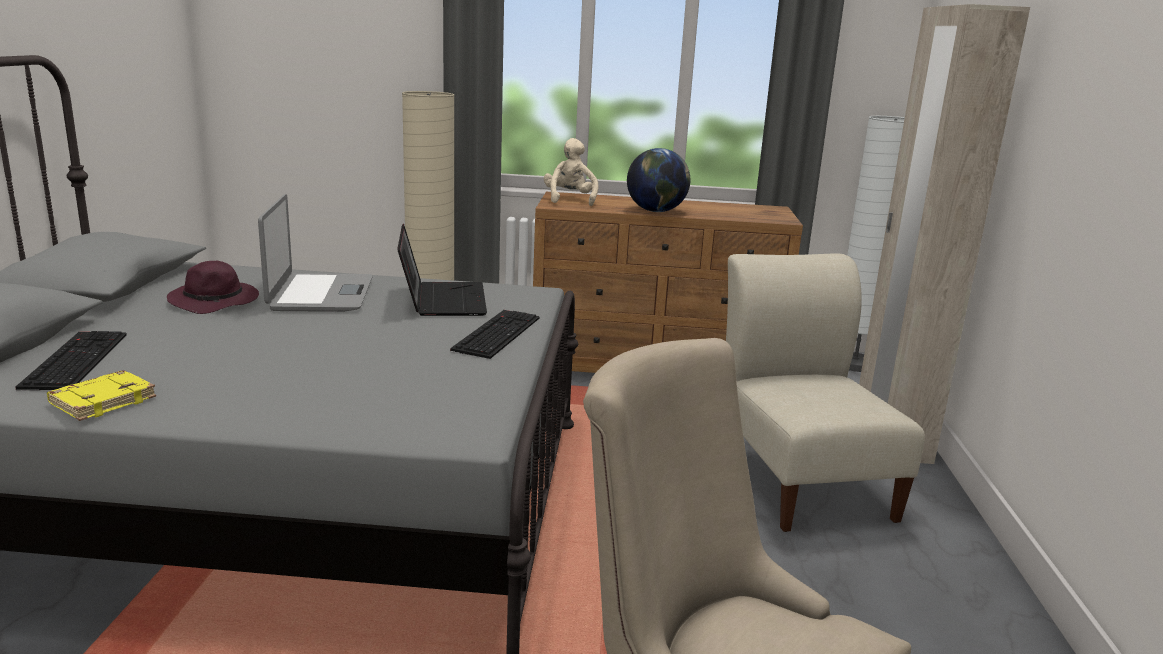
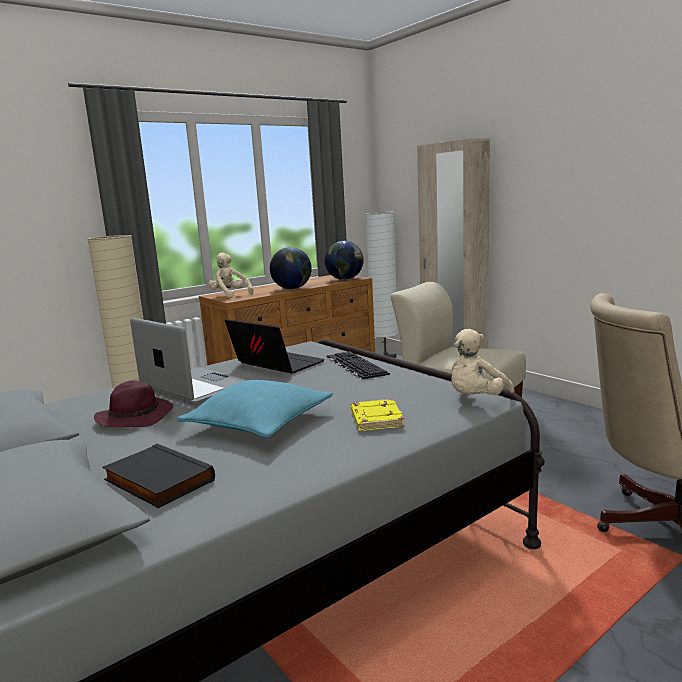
camera: 40 degrees left, 5 degrees down
(74, 360) = (156, 481): keyboard -> black book
(103, 401) = (266, 483): yellow book -> yellow book (375, 419)
(254, 350) = (259, 423): none -> turquoise pillow
(464, 428) = (476, 399): none -> beige plush toy
(761, 217) = (345, 279): none -> globe

